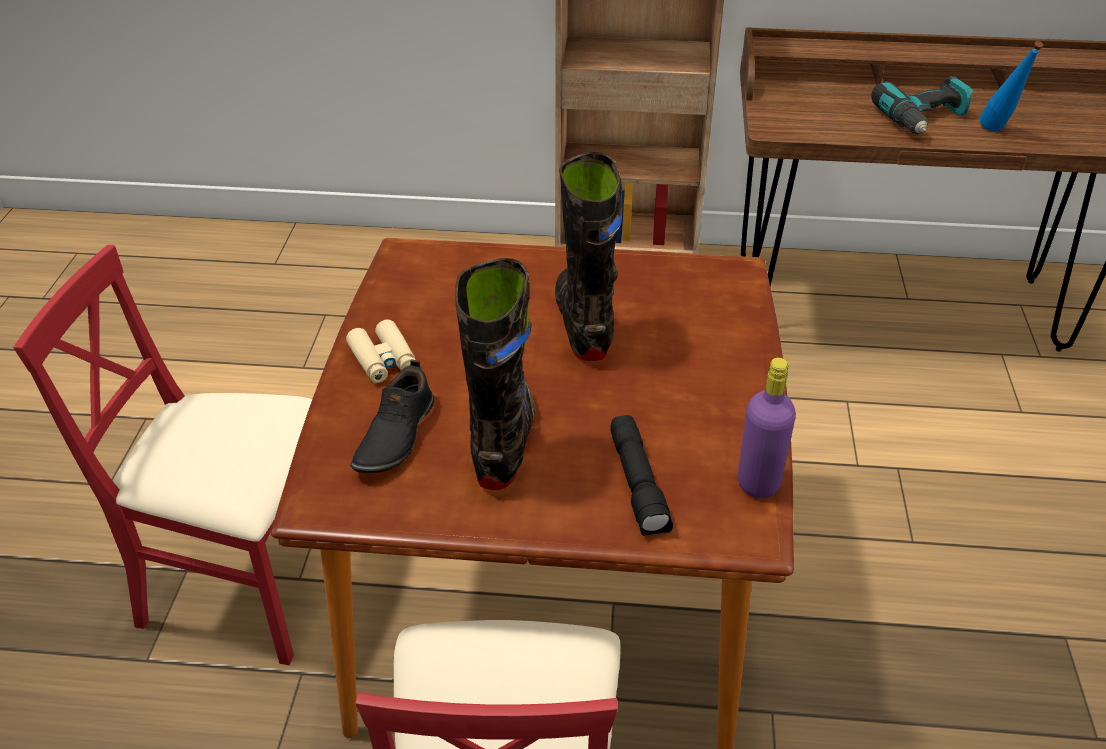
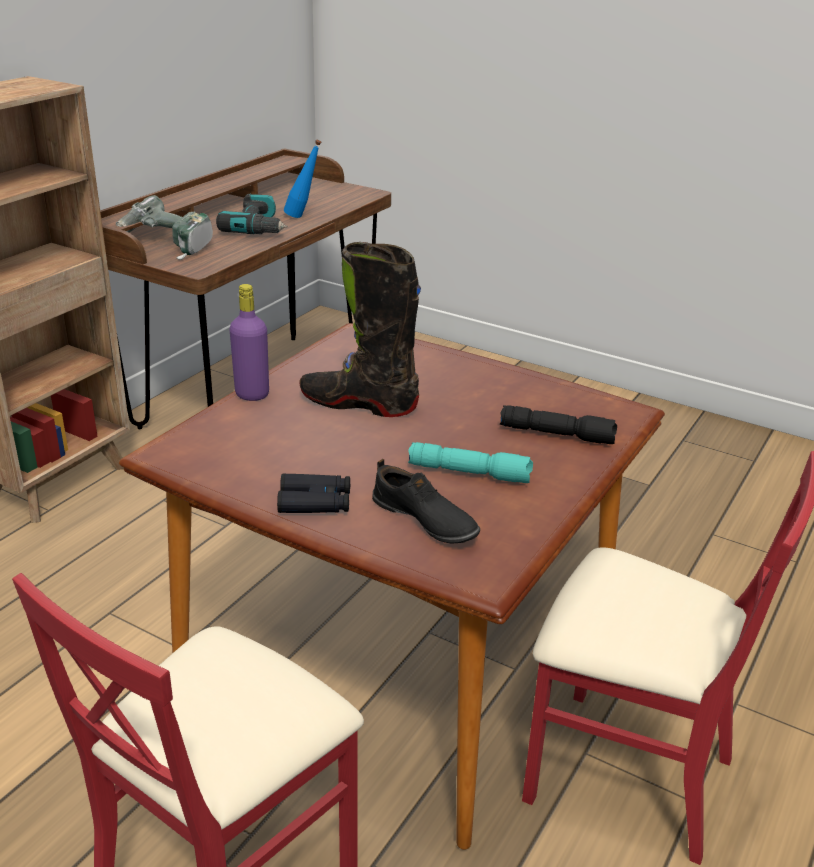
camera: 65 degrees left, 10 degrees down
(383, 360) = (315, 502): beige binoculars -> black binoculars
(504, 440) = (470, 472): black boot -> turquoise flashlight
(758, 483) = (583, 395): purple bottle -> purple bottle (252, 394)
(800, 93) = (164, 246): none -> power drill

